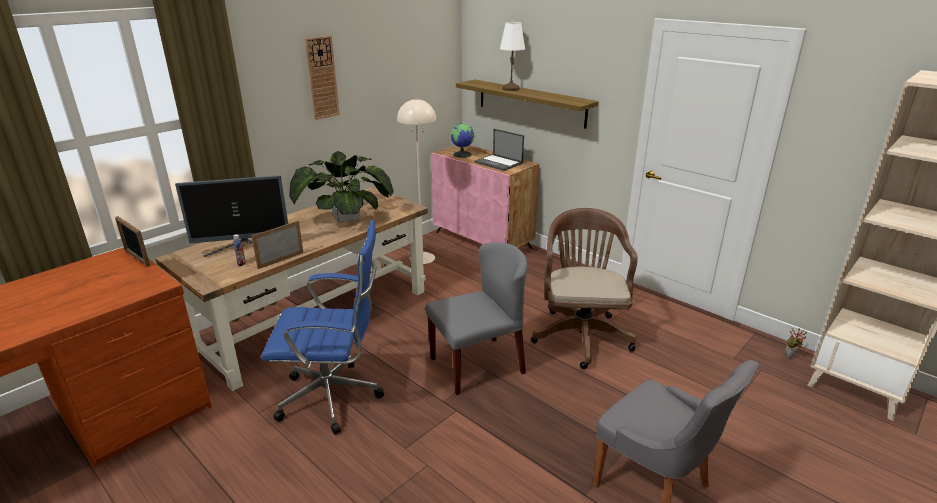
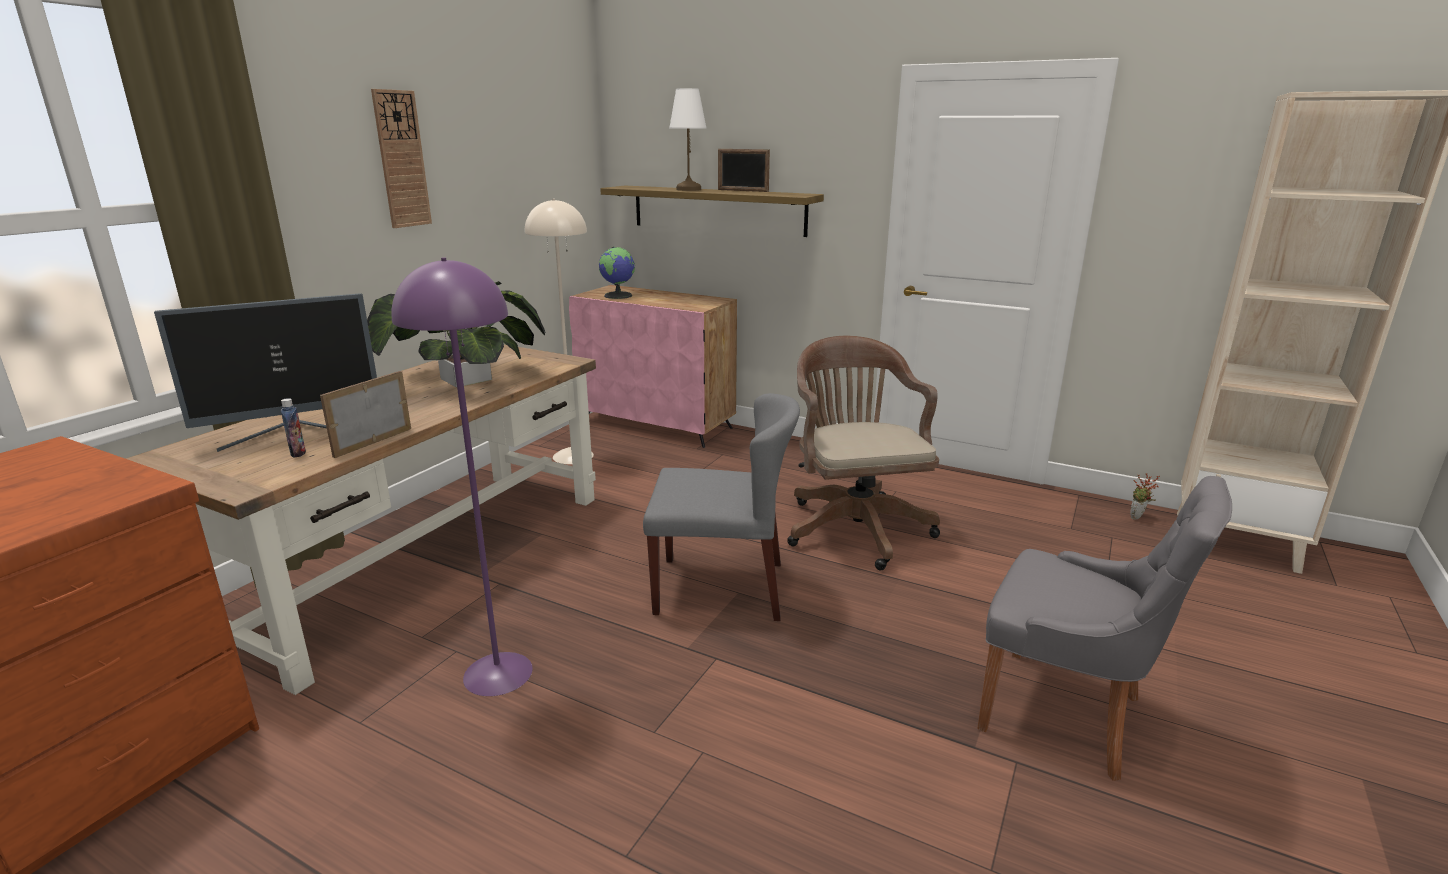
camera: 15 degrees left, 5 degrees down
(137, 258) = (80, 453): picture frame -> picture frame (742, 190)
(335, 397) = (498, 673): blue office chair -> purple floor lamp
(477, 365) = (721, 588): grey chair -> grey chair turned 45 degrees clockwise
(499, 163) = (679, 301): laptop -> none

